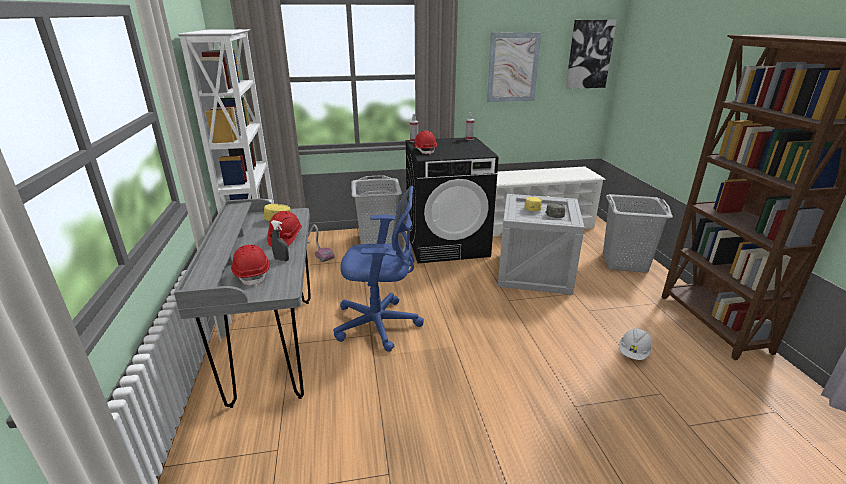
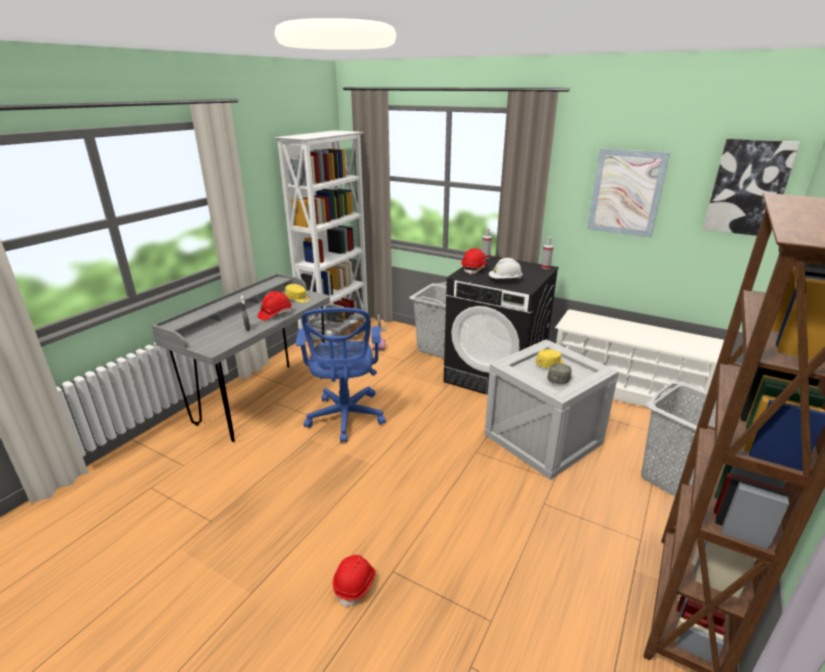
camera: 40 degrees right, 0 degrees up
(252, 274) = (217, 331): red hard hat -> red hard hat (355, 584)
(381, 324) = (345, 418): blue office chair -> blue office chair turned 45 degrees clockwise
(633, 353) = (525, 569): white hard hat -> white hard hat (505, 280)

